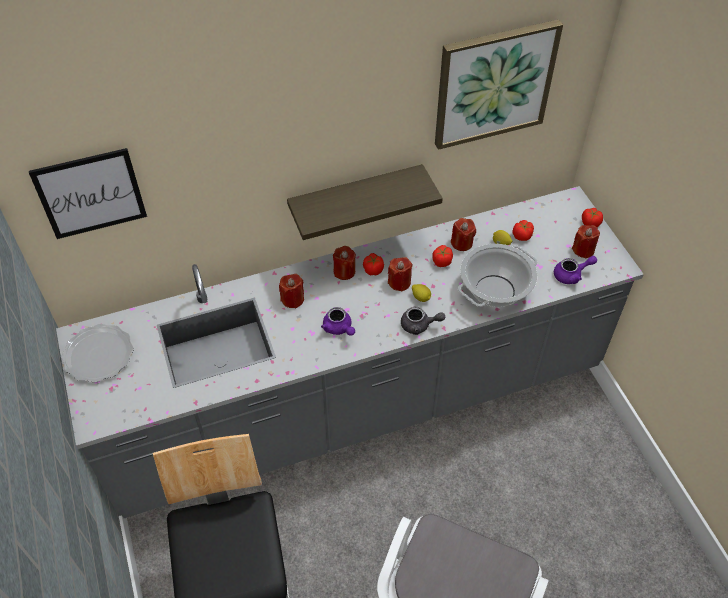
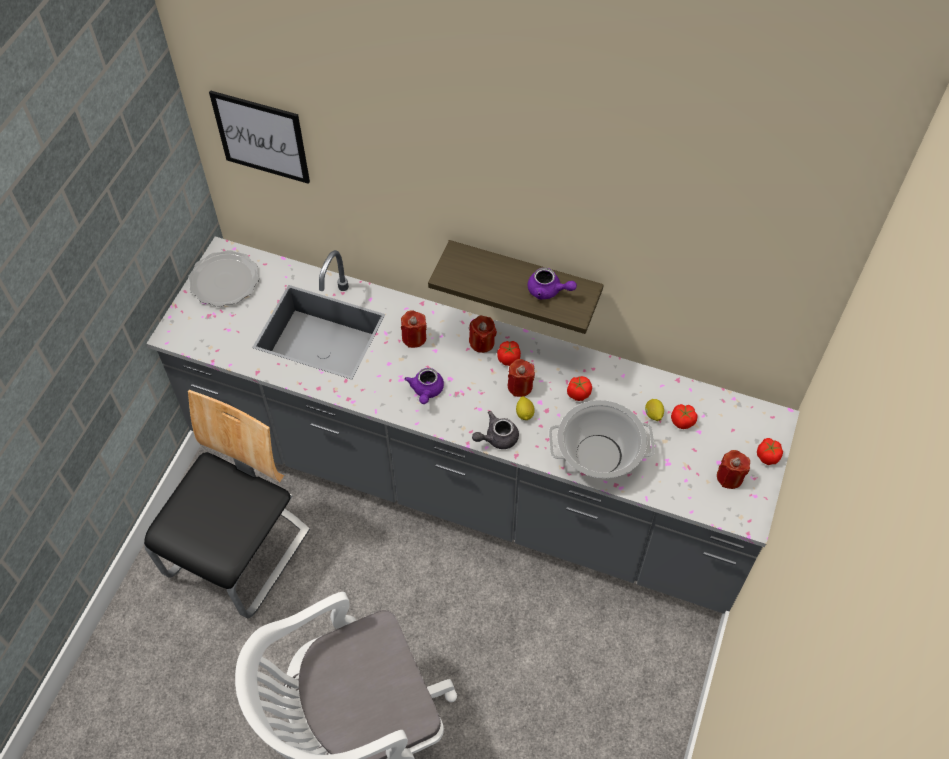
camera: 40 degrees right, 5 degrees up
(419, 325) = (497, 438): grey teapot -> grey teapot turned 105 degrees clockwise
(462, 243) = (616, 388): red candle -> none
(494, 84) = (696, 245): picture -> none
(571, 275) = (689, 493): purple teapot -> purple teapot (548, 291)

